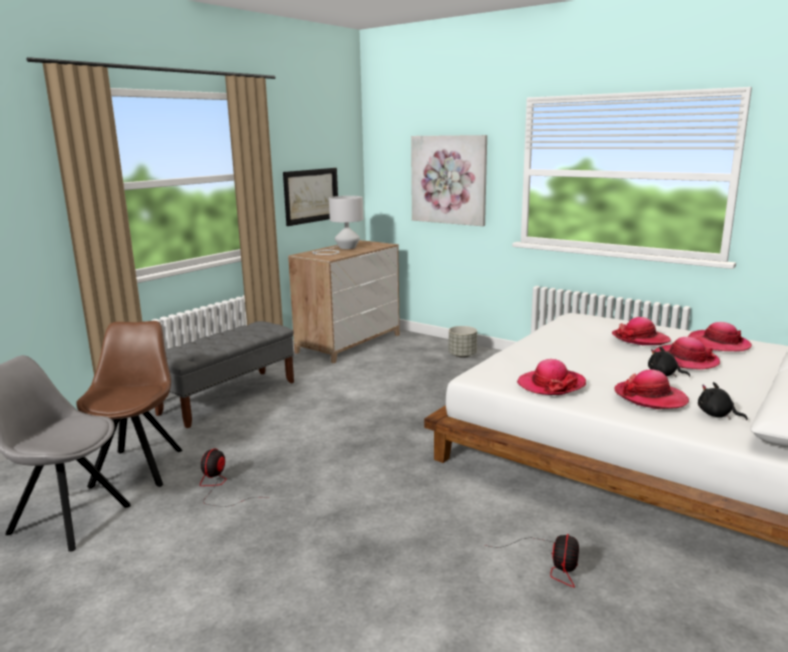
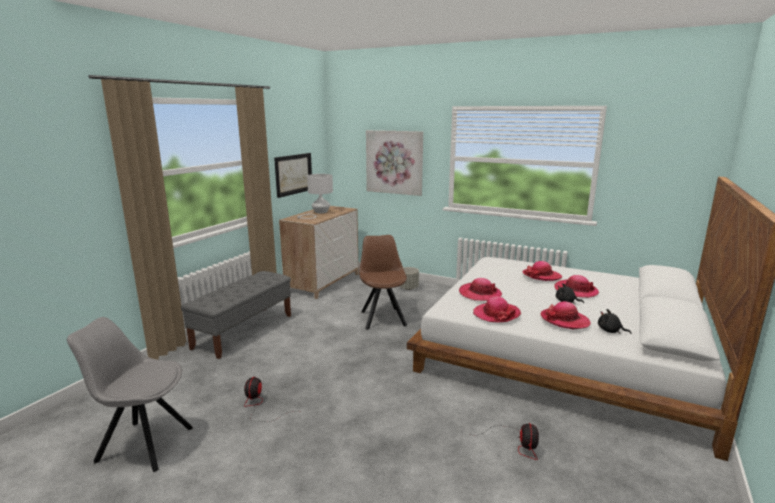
camera: 10 degrees left, 0 degrees up
(138, 467) = (189, 395): brown chair -> brown chair (382, 318)
(718, 344) = (591, 277): hat -> hat (480, 294)

